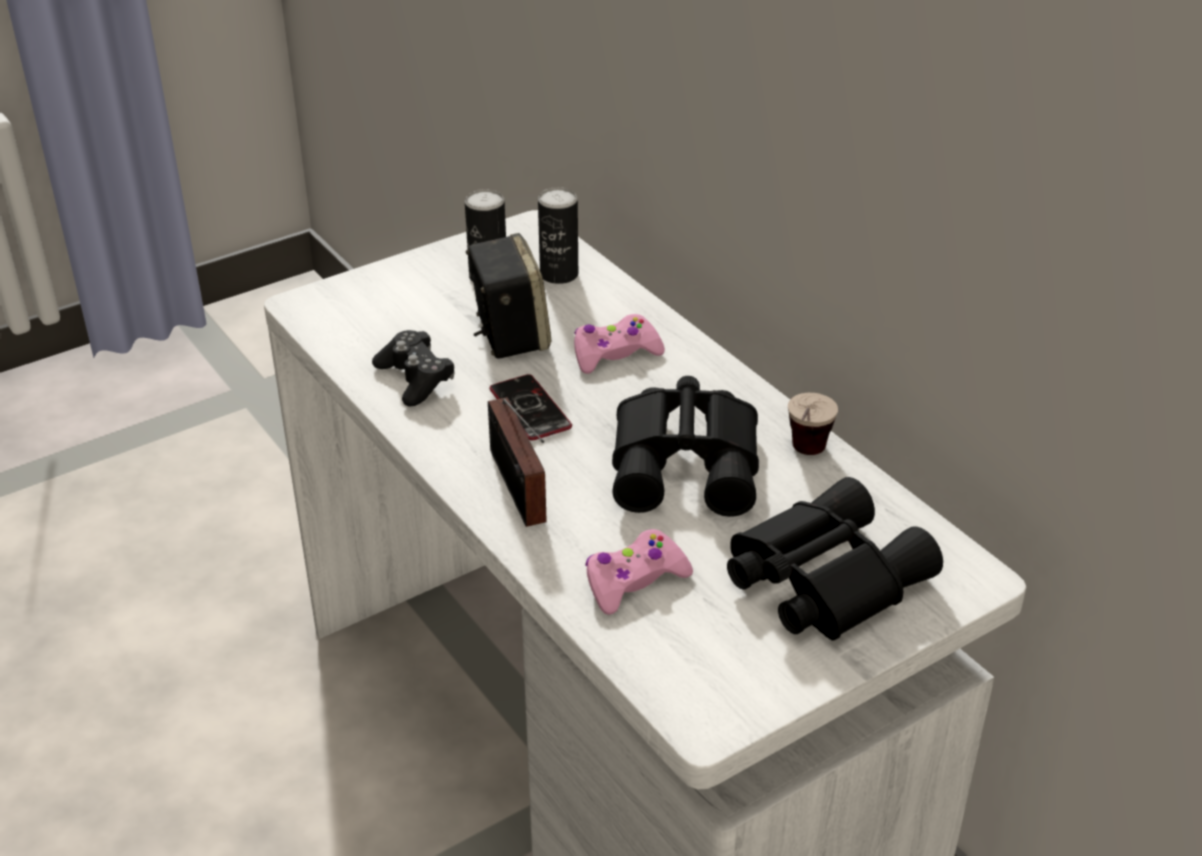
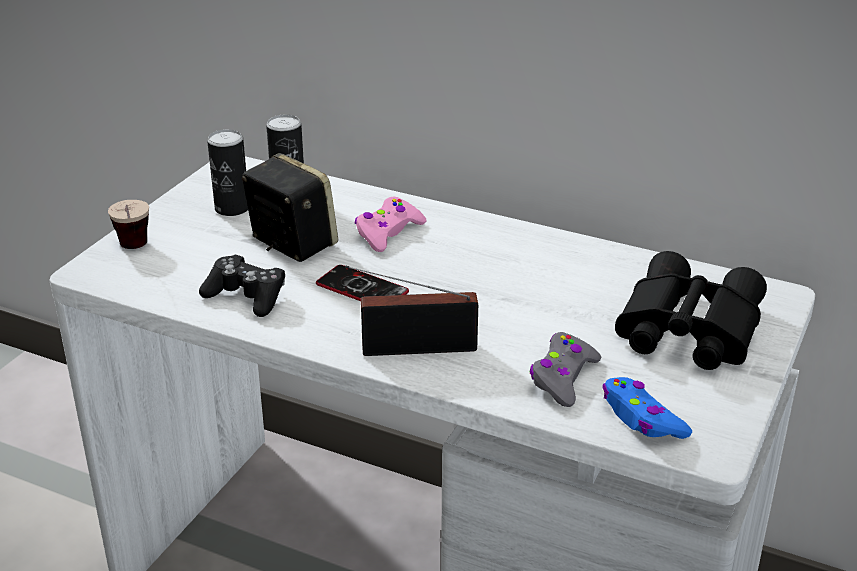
camera: 30 degrees left, 5 degrees down
(518, 491) = (412, 347): radio -> radio turned 135 degrees clockwise
(634, 581) = (563, 378): pink game controller -> grey game controller
(670, 657) = (642, 418): none -> blue game controller
(689, 463) = (518, 287): black binoculars -> none
(805, 458) = (594, 258): cup -> cup (134, 251)

